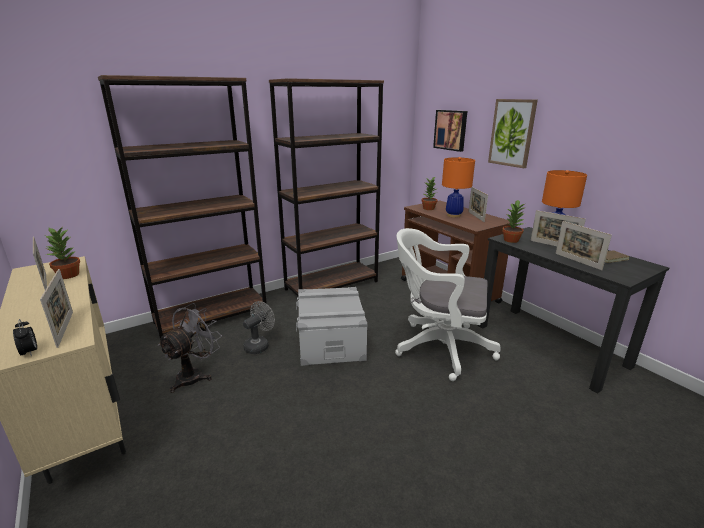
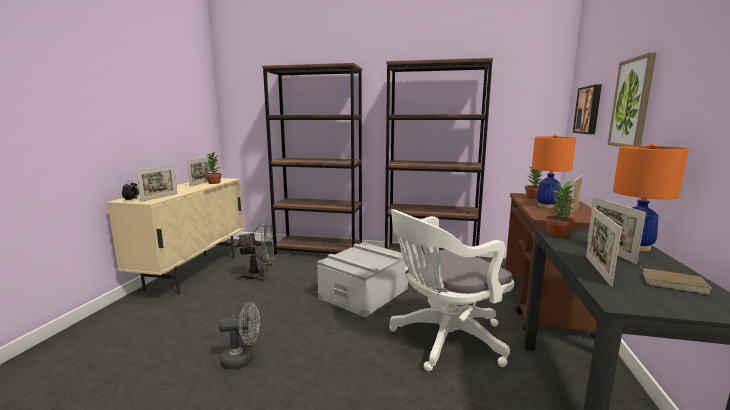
camera: 45 degrees right, 10 degrees down
(259, 345) = (316, 276): grey fan -> grey fan (242, 359)
(438, 347) = (443, 340): white office chair -> white office chair turned 90 degrees counterclockwise

